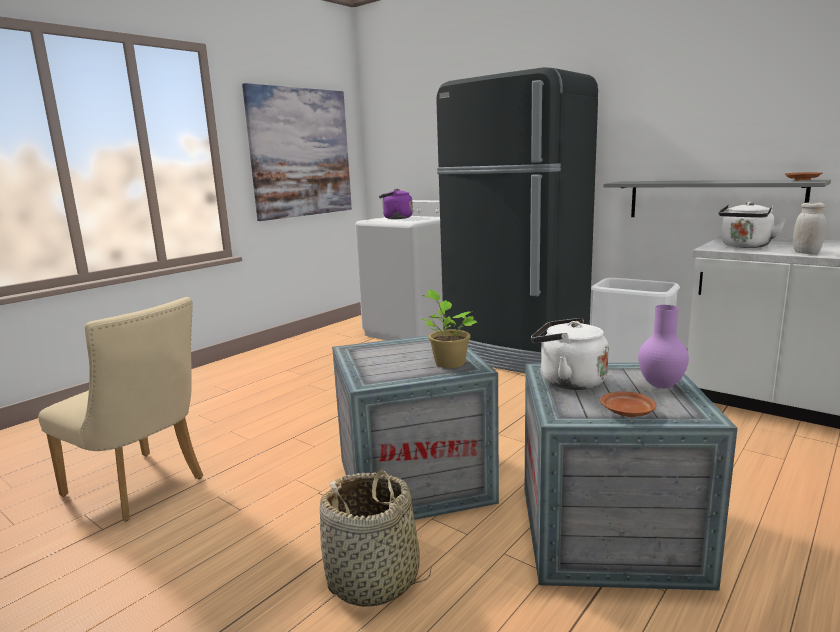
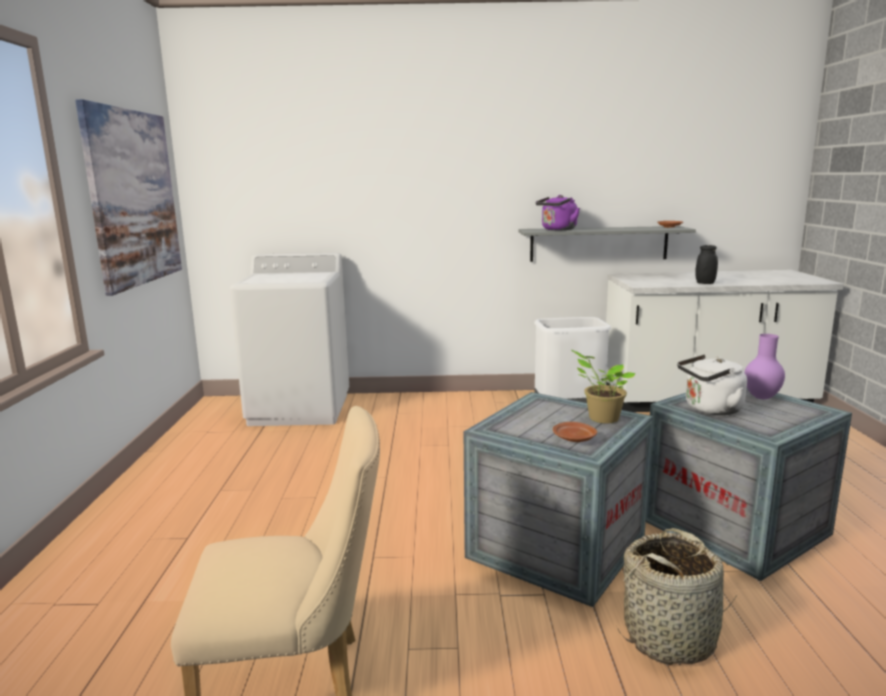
camera: 40 degrees left, 0 degrees up
(395, 218) = (274, 277): purple kettle -> purple kettle (557, 229)
(514, 353) = (439, 408): black fridge -> none
(627, 412) = (791, 420): brown plate -> brown plate (574, 439)
(745, 246) = (655, 281): white kettle -> none
(806, 253) = (705, 283): white jar -> black jar

